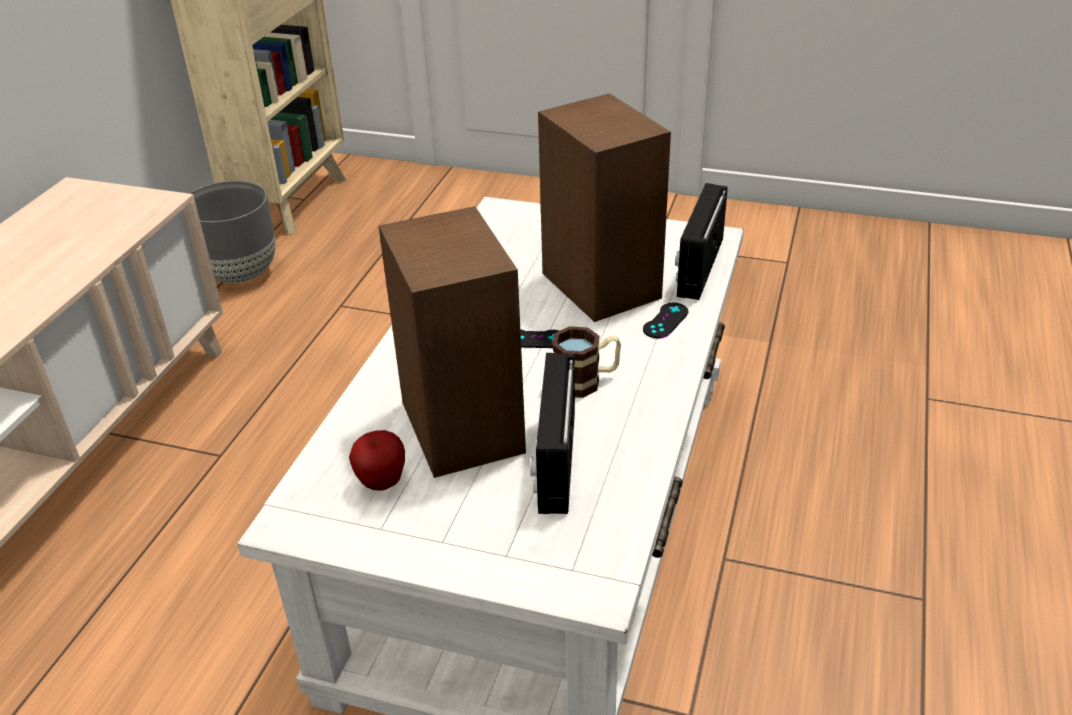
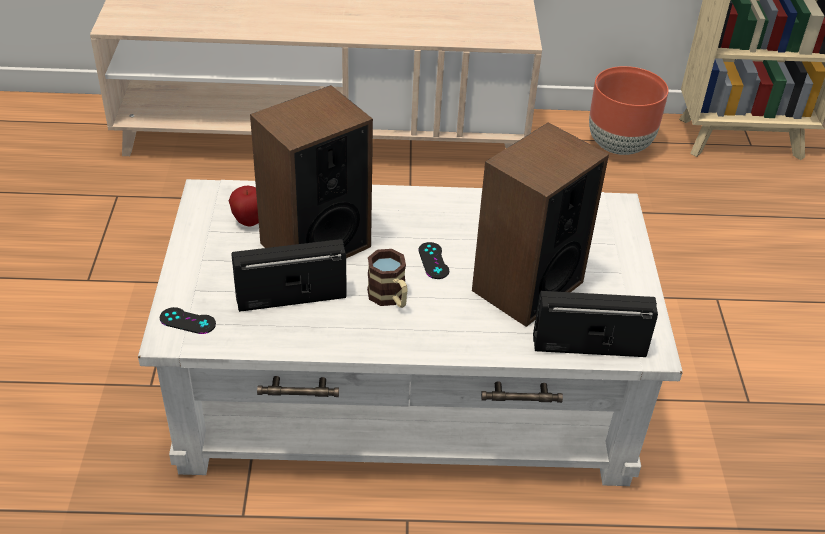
camera: 70 degrees right, 5 degrees up
(239, 274) = (618, 145): grey planter -> brown planter
(665, 321) = (492, 333): black game controller -> black game controller (187, 321)

